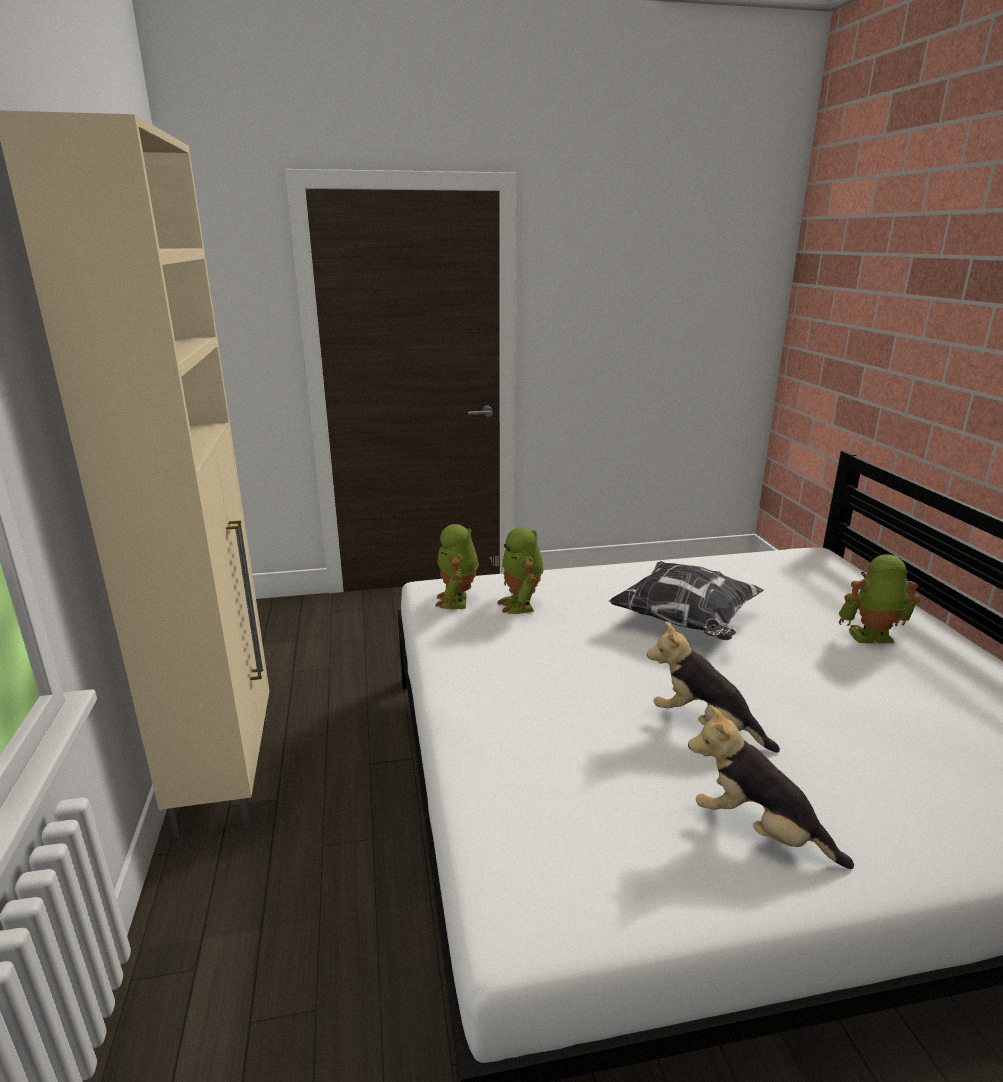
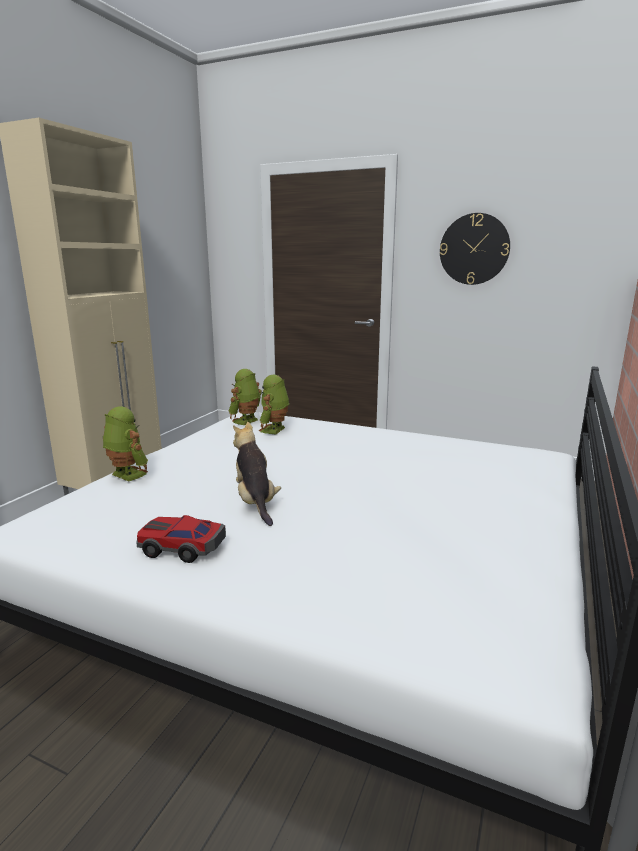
camera: 35 degrees right, 5 degrees down
(619, 306) = (474, 249): none -> wall clock
(686, 623) = (354, 461): pillow -> none
(758, 831) = (182, 548): plush toy -> toy car
(871, 638) = (476, 503): toy robot -> toy robot (126, 475)

